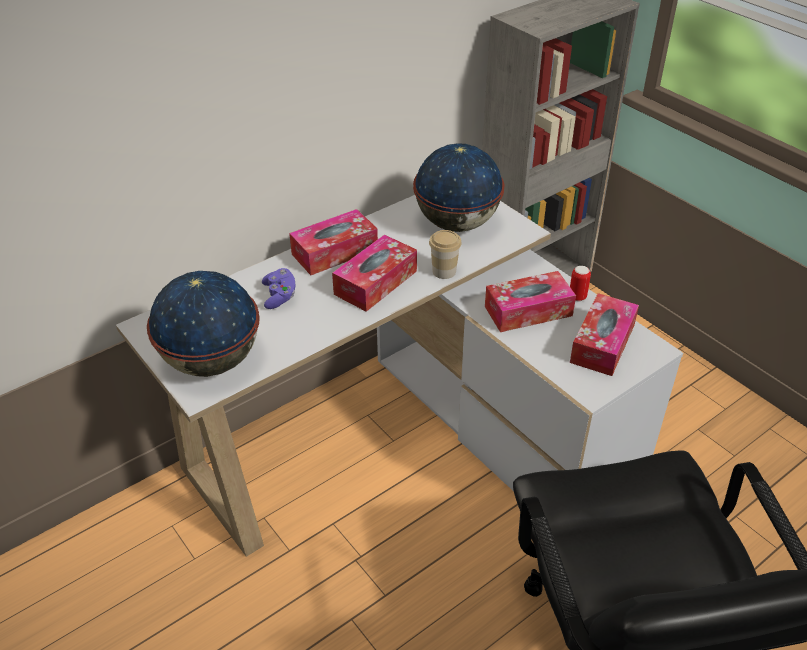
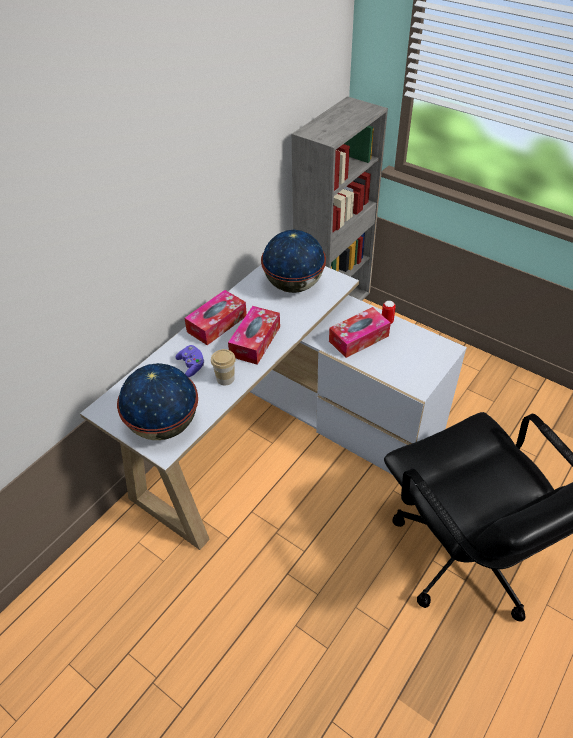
camera: 15 degrees left, 5 degrees up
(444, 271) = (299, 323): cup -> cup (225, 378)
(602, 343) = (414, 351): tissue box -> none

